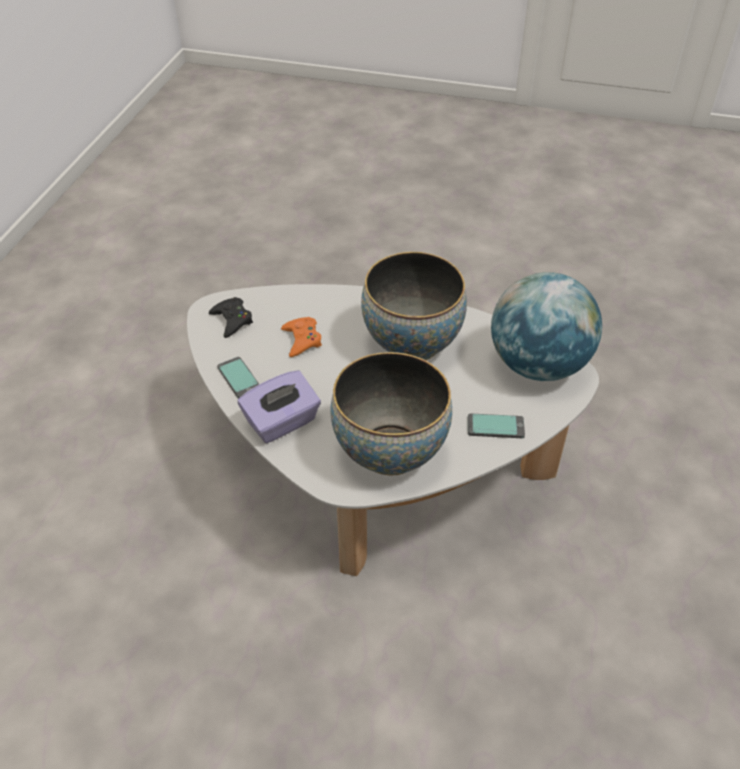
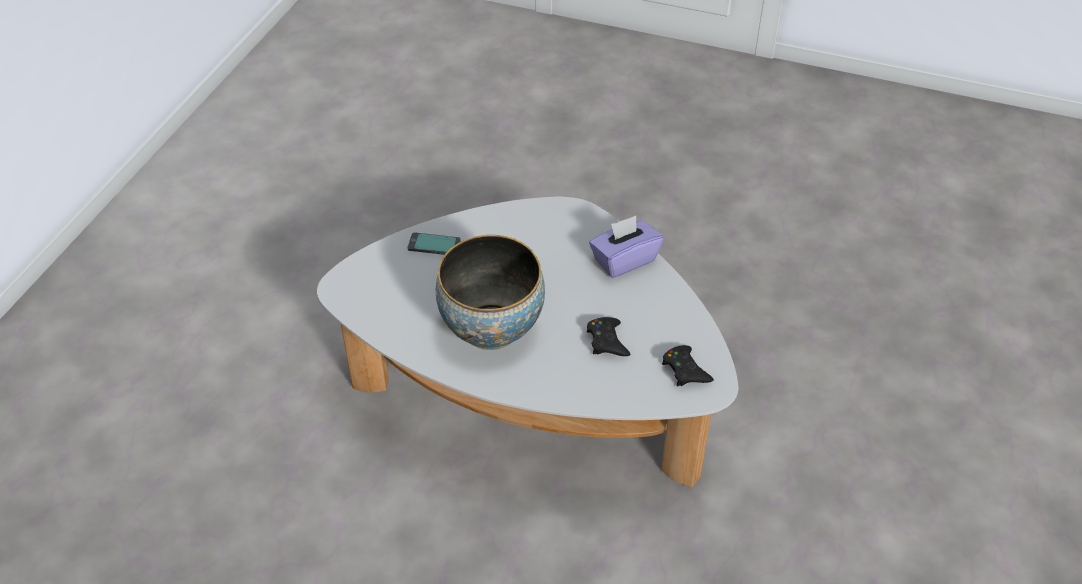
camera: 175 degrees left, 0 degrees up
(239, 378) = (668, 303): phone -> none
(302, 340) = (607, 341): orange game controller -> black game controller
(390, 452) = (530, 231): bowl -> none
(538, 365) = (371, 298): globe -> none

